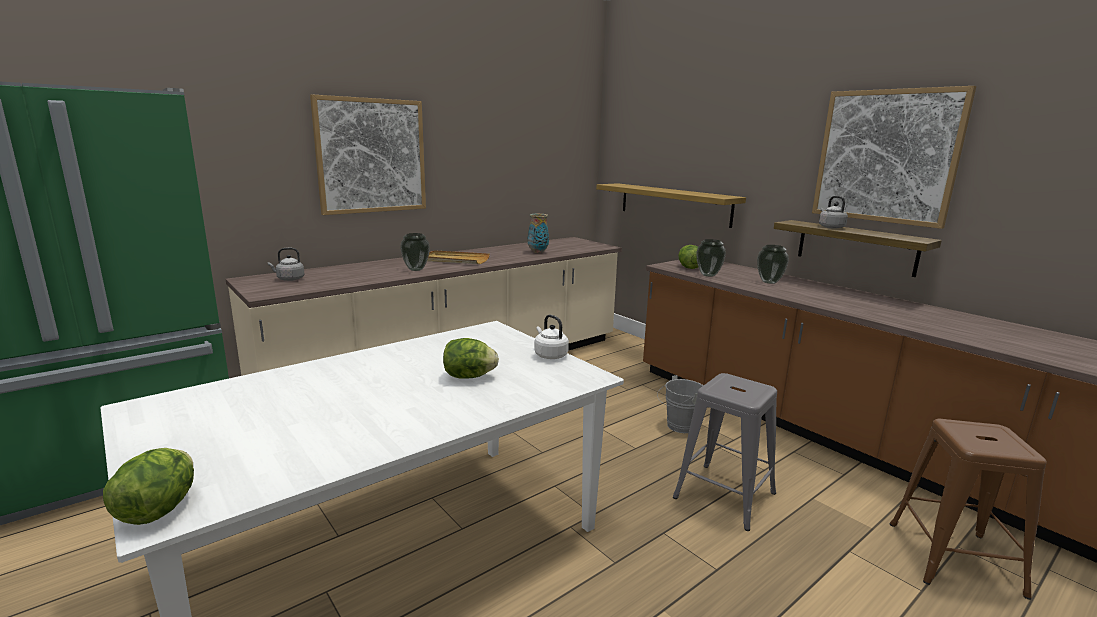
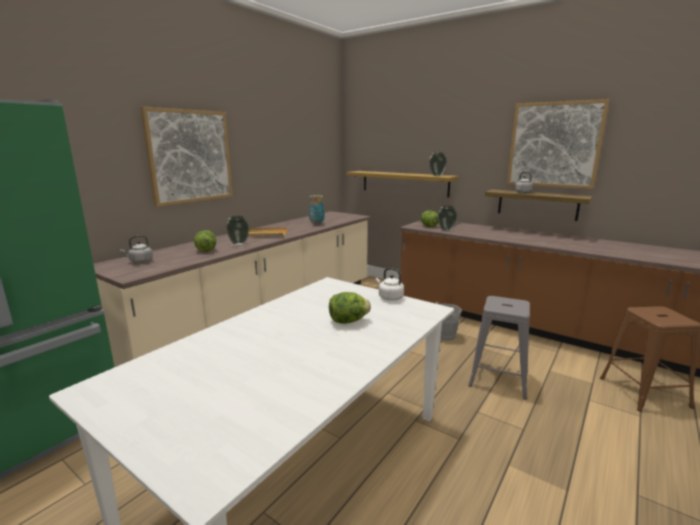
camera: 15 degrees left, 0 degrees up
(159, 509) = (197, 478): lettuce -> lettuce (206, 250)
(769, 282) = (487, 232): vase -> vase (437, 175)

